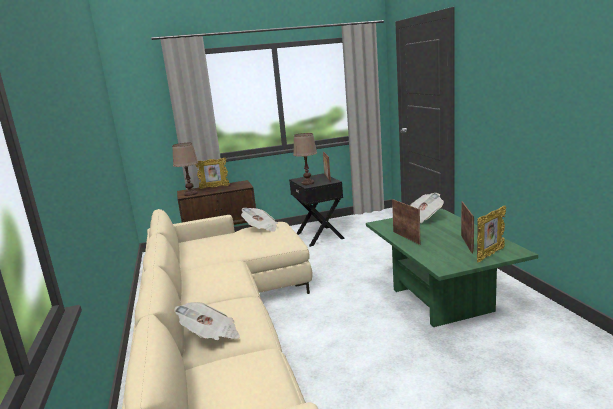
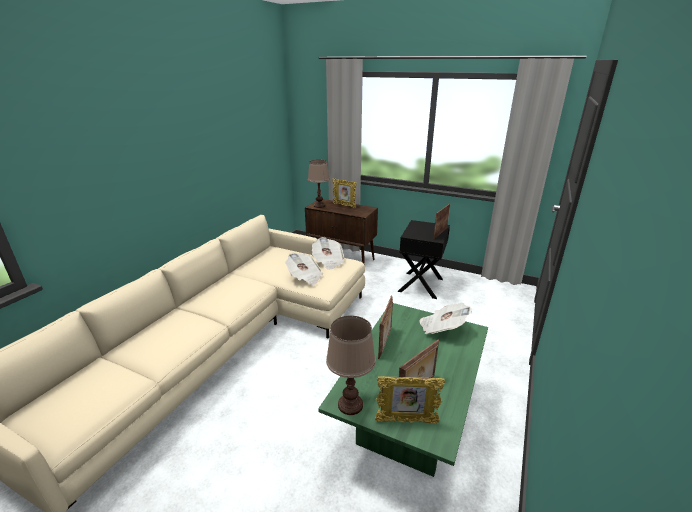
camera: 40 degrees right, 10 degrees up
(211, 335) = (141, 342): newspaper -> newspaper (305, 277)
(308, 183) = (414, 232): brown table lamp -> brown table lamp (350, 405)

